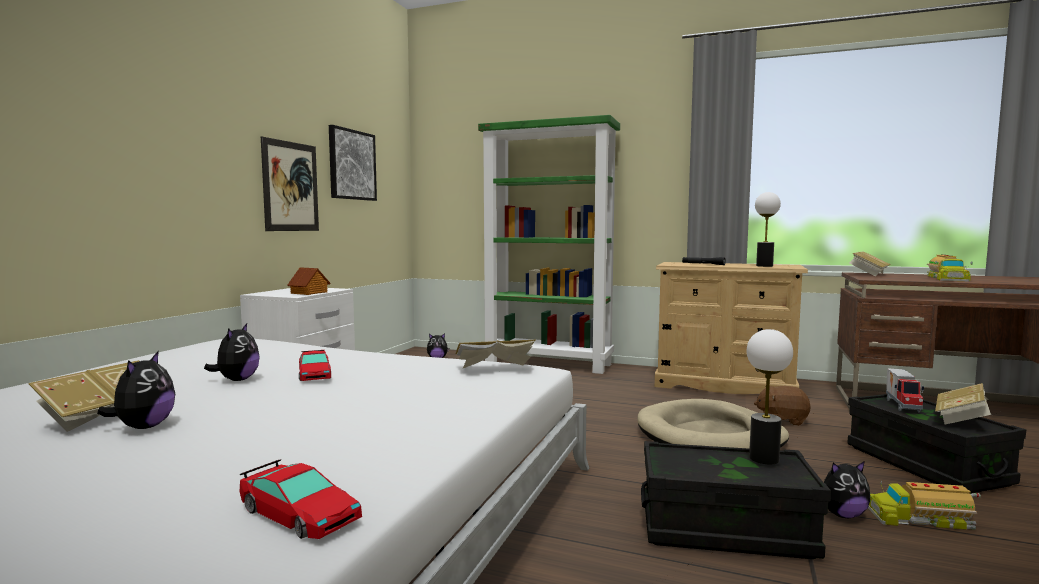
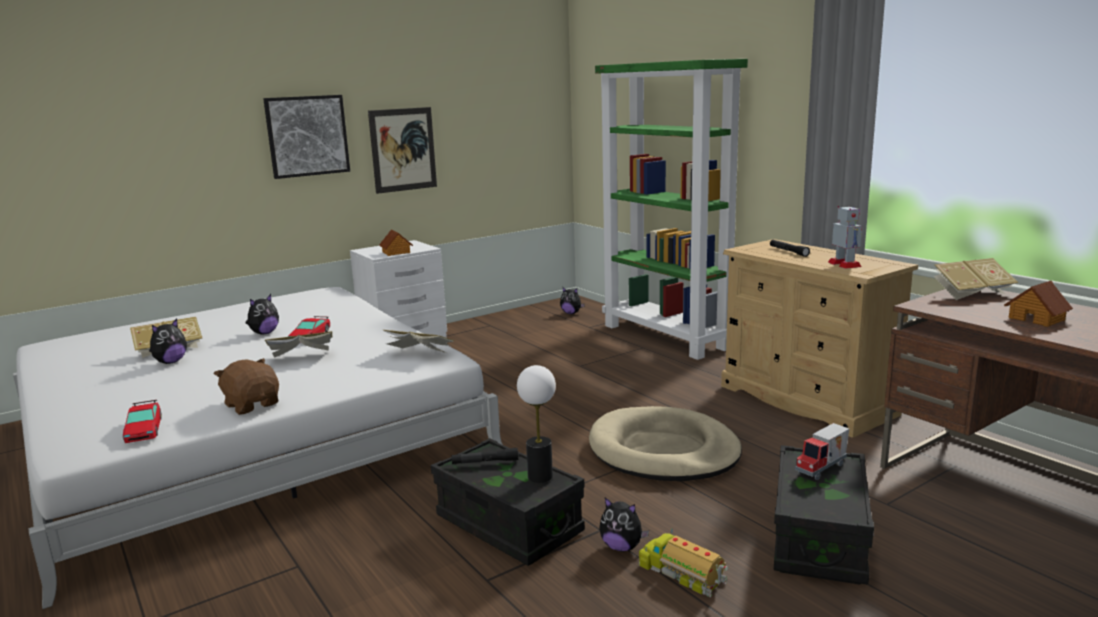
camera: 35 degrees right, 10 degrees up
(352, 165) = (480, 115): picture -> picture (307, 136)
(690, 460) = (485, 462): none -> black flashlight
(764, 266) = (844, 264): table lamp -> toy robot
(782, 420) = (776, 454): brown plush toy -> brown plush toy (252, 405)
(945, 278) = (1037, 318): toy truck -> toy house
(961, 419) = (835, 497): book -> book (302, 357)

